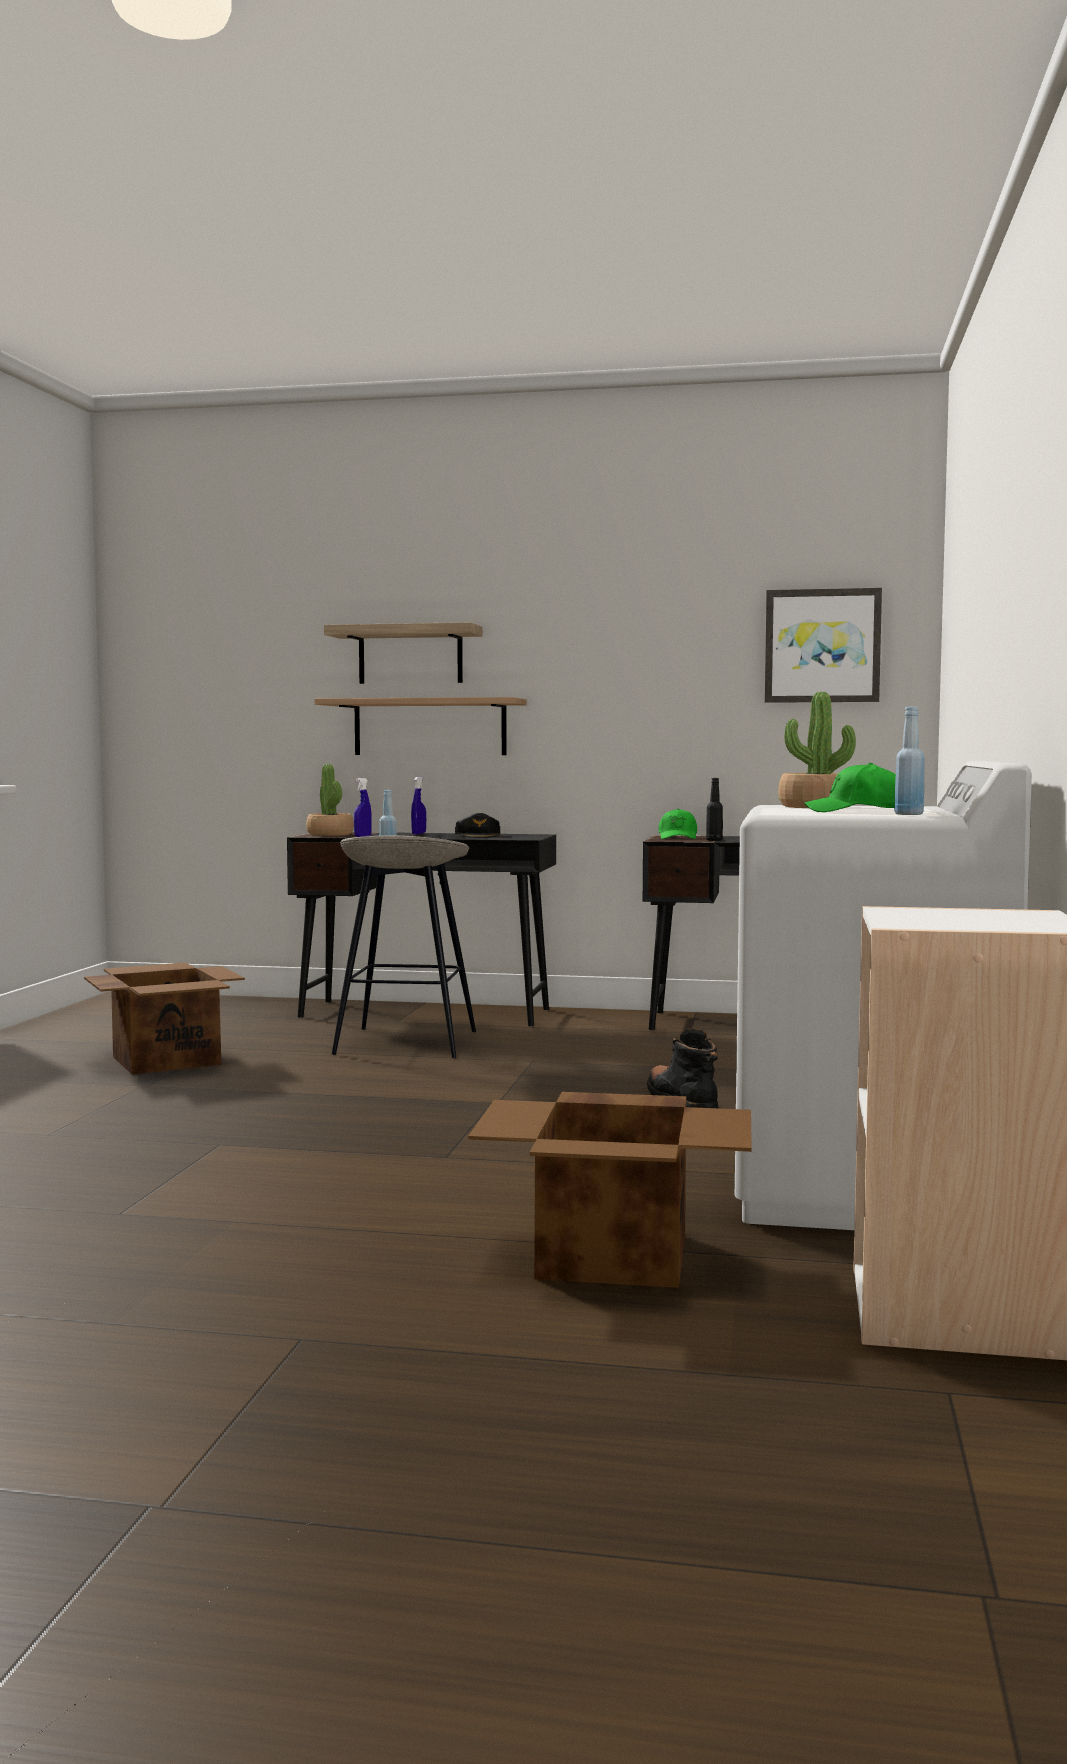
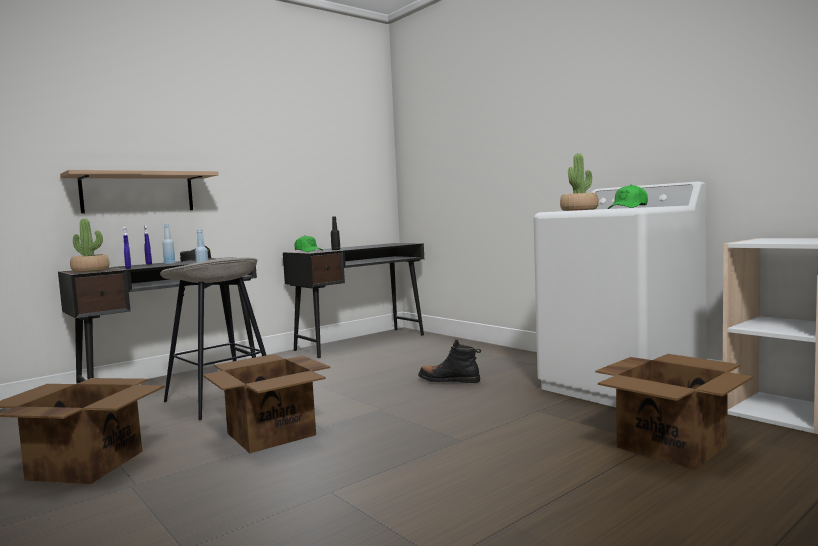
camera: 50 degrees left, 0 degrees up
(334, 1087) = (271, 434): none -> cardboard box
(410, 655) = (119, 143): shelf -> none
(822, 646) = (351, 150): picture -> none
(908, 814) = (665, 206): blue bottle -> blue bottle (169, 264)

